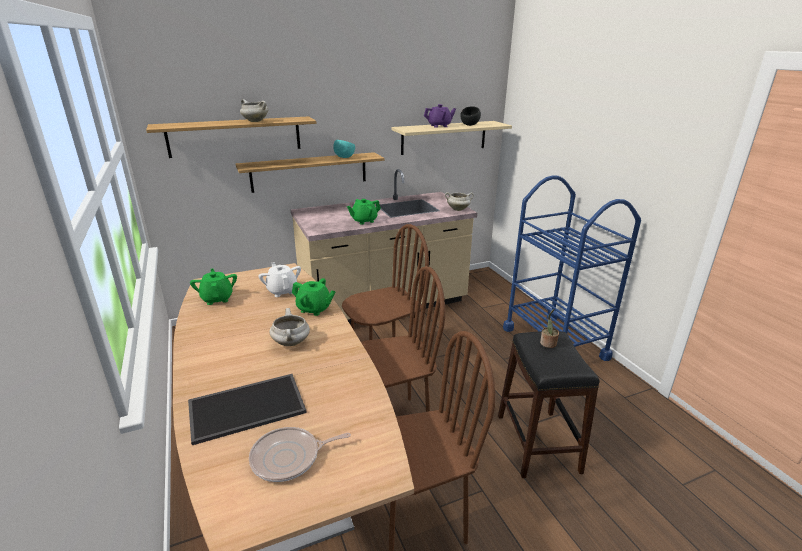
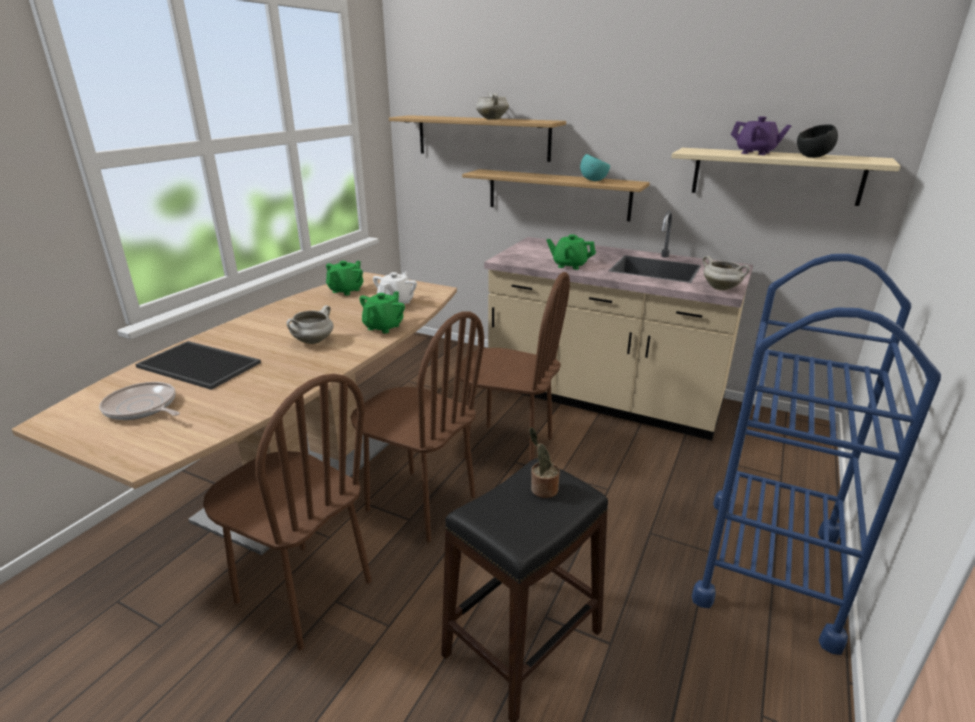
camera: 50 degrees right, 0 degrees up
(314, 309) = (384, 327): green teapot -> green teapot turned 135 degrees counterclockwise

